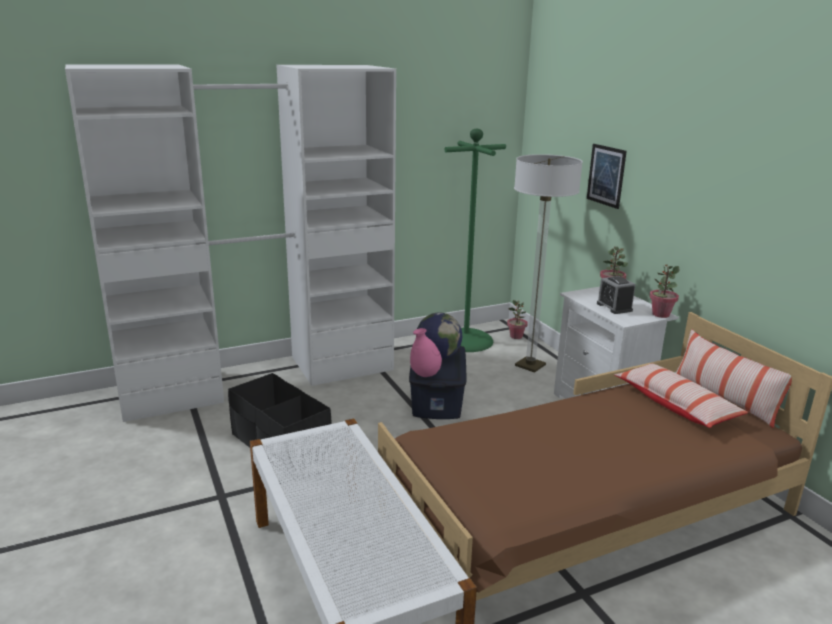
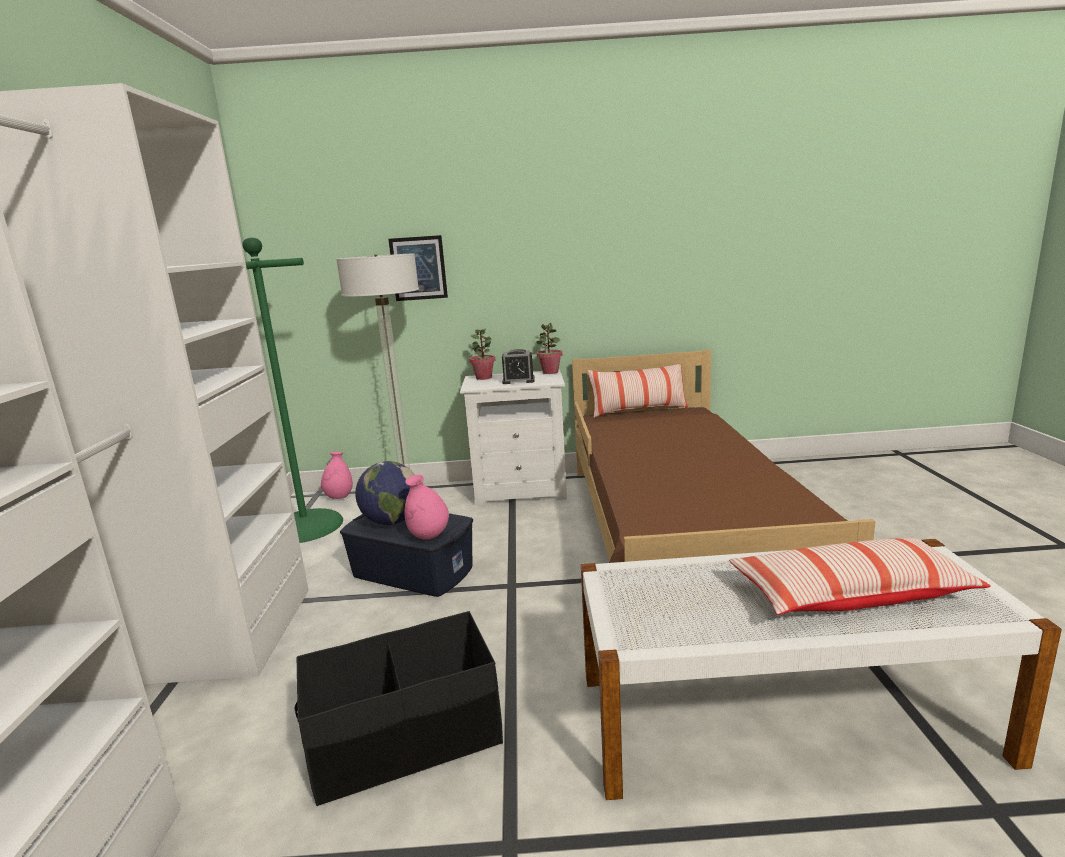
camera: 65 degrees left, 5 degrees down
(516, 336) = (339, 497): potted plant -> pink vase
(676, 405) = (640, 423): pillow -> pillow (849, 594)

